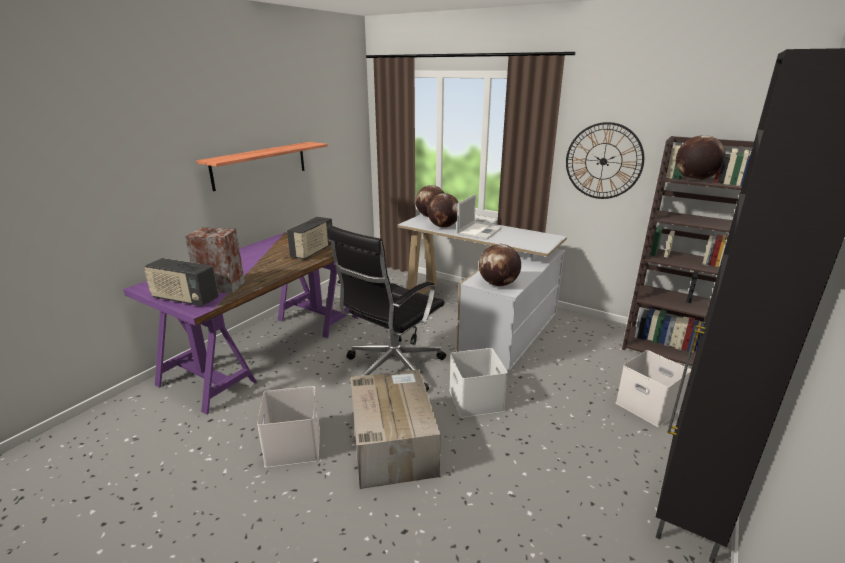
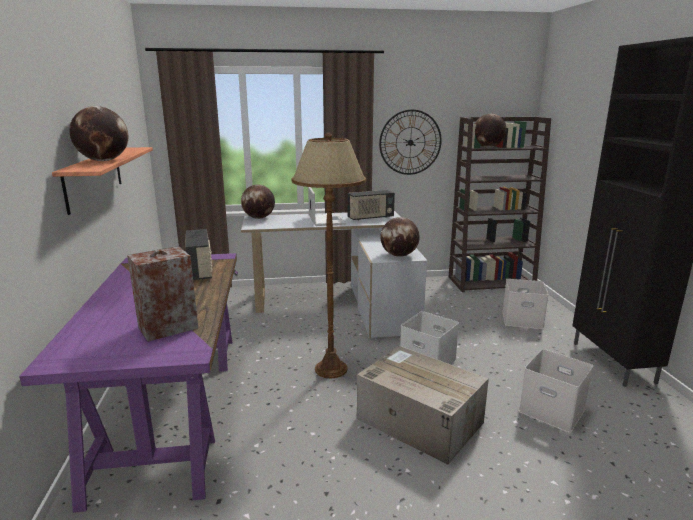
camera: 40 degrees left, 5 degrees down
(185, 299) = (150, 352): radio -> radio (370, 218)
(294, 446) = (346, 469): white storage box -> white storage box (553, 410)
(392, 368) = (330, 369): black office chair -> brown floor lamp
(443, 226) = (288, 223): globe -> globe (103, 161)

